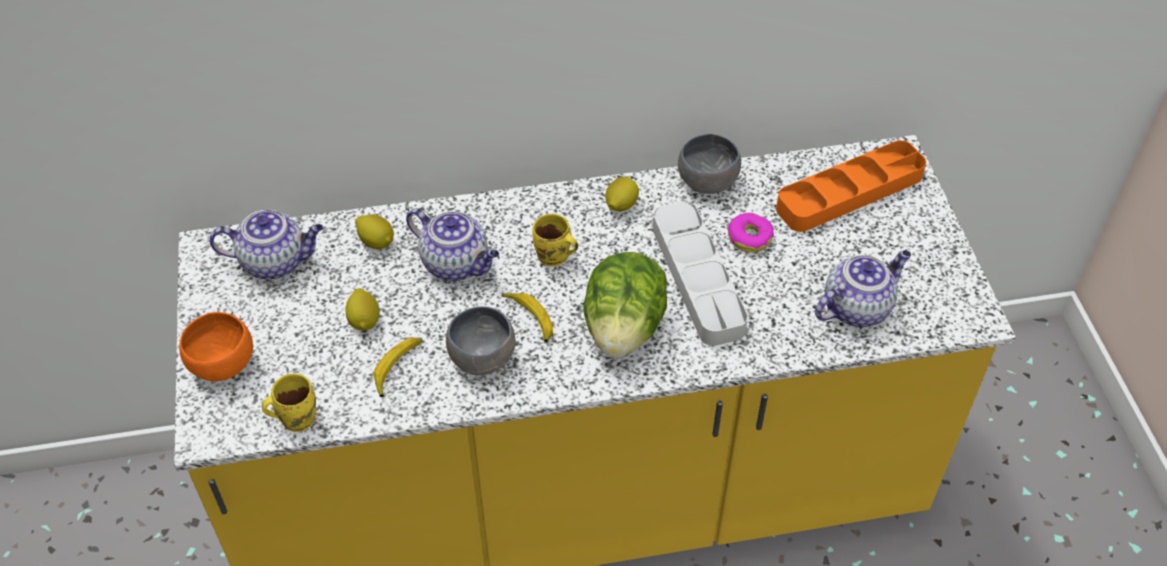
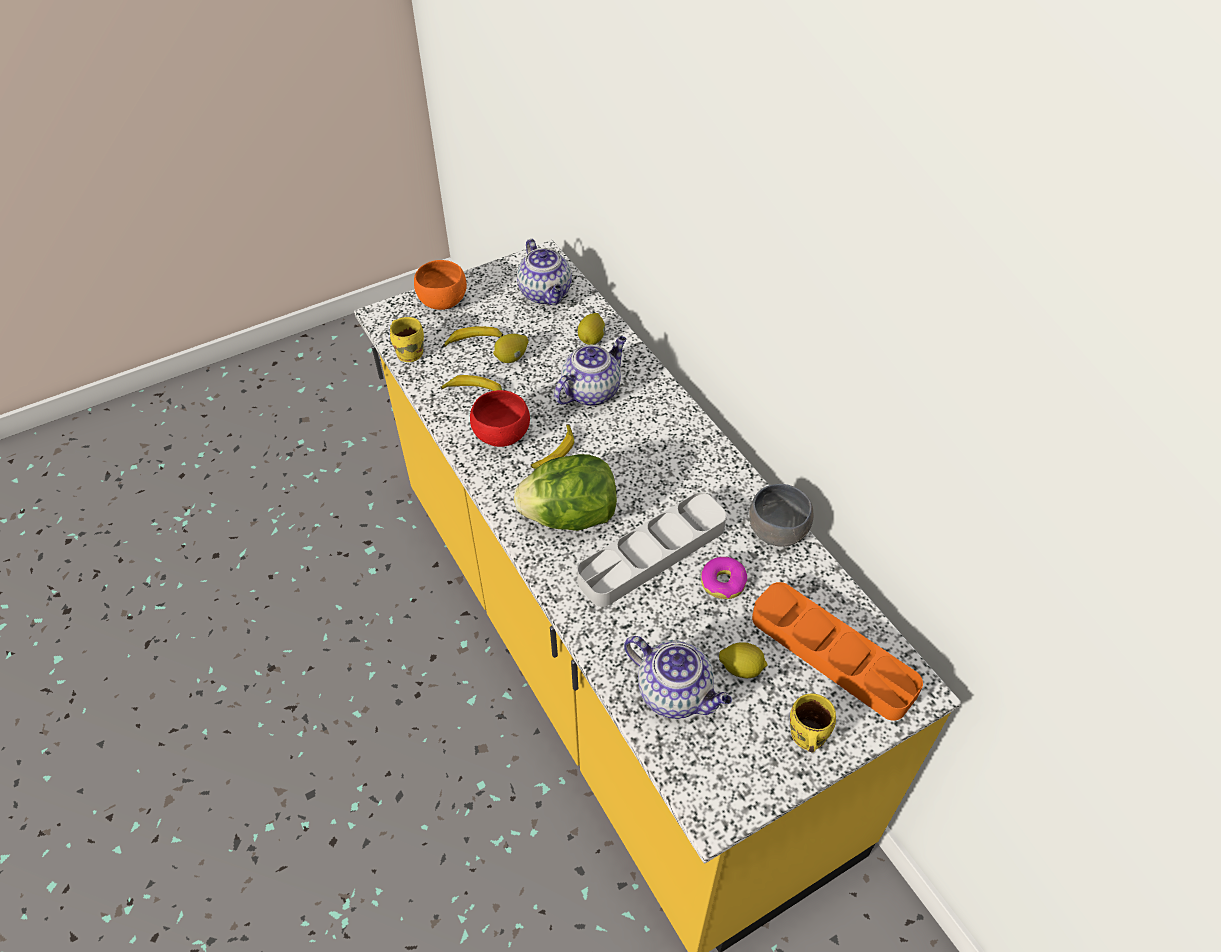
camera: 70 degrees right, 0 degrees up
(313, 349) = (474, 340): none -> banana
(457, 264) = (591, 391): teapot -> teapot turned 150 degrees counterclockwise
(481, 357) = (503, 434): grey bowl -> red bowl
(553, 258) = (627, 448): yellow mug -> yellow mug (805, 737)
(620, 205) = (712, 475): lemon -> lemon (741, 668)

